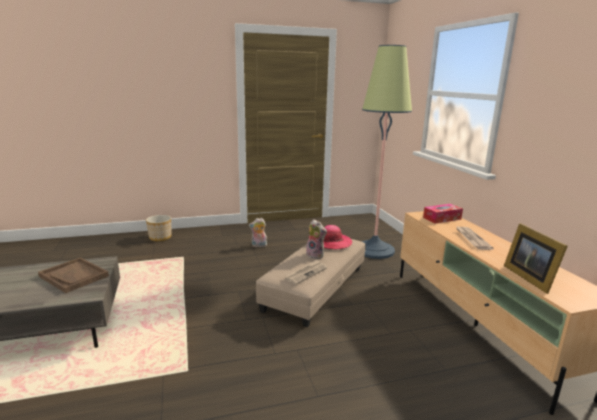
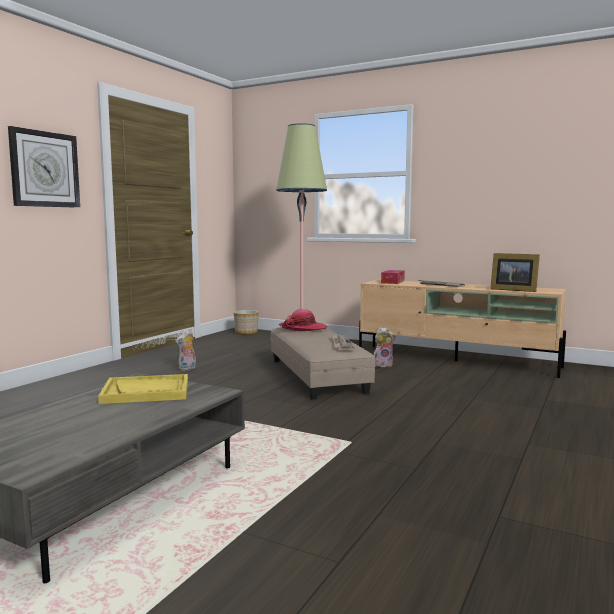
camera: 45 degrees left, 10 degrees down
(74, 276) = (146, 391): brown tray -> yellow tray
(160, 237) = (34, 393): planter -> planter (246, 332)
(186, 93) = (44, 169): none -> wall clock
(316, 255) = (316, 336): plush toy -> plush toy (383, 365)

